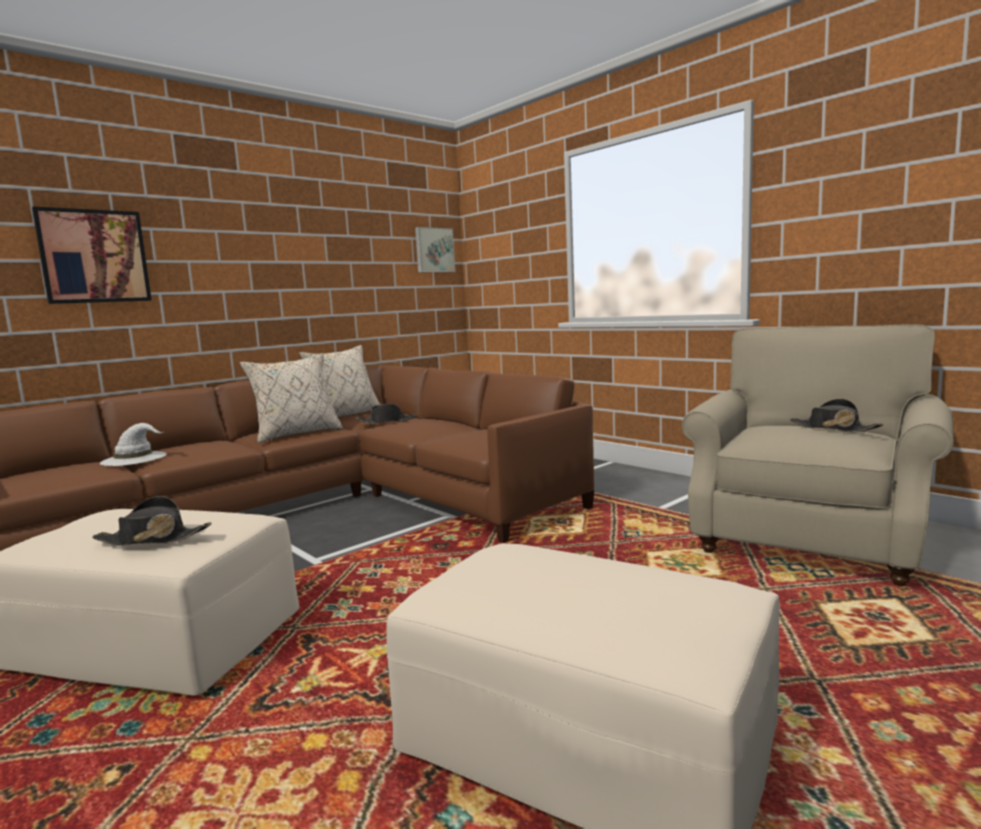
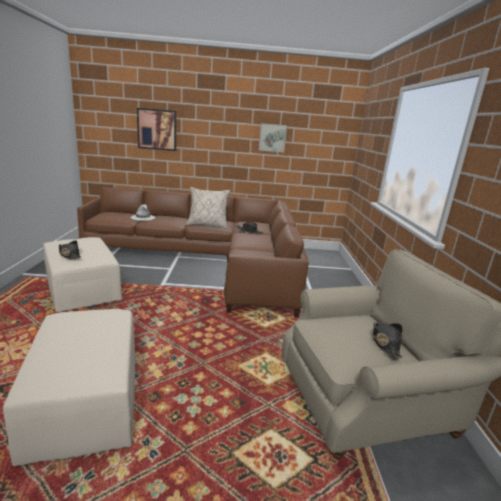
camera: 40 degrees right, 10 degrees up
(345, 416) = (245, 222): beige pillow -> none
(434, 250) = (335, 138): picture -> picture (272, 137)

